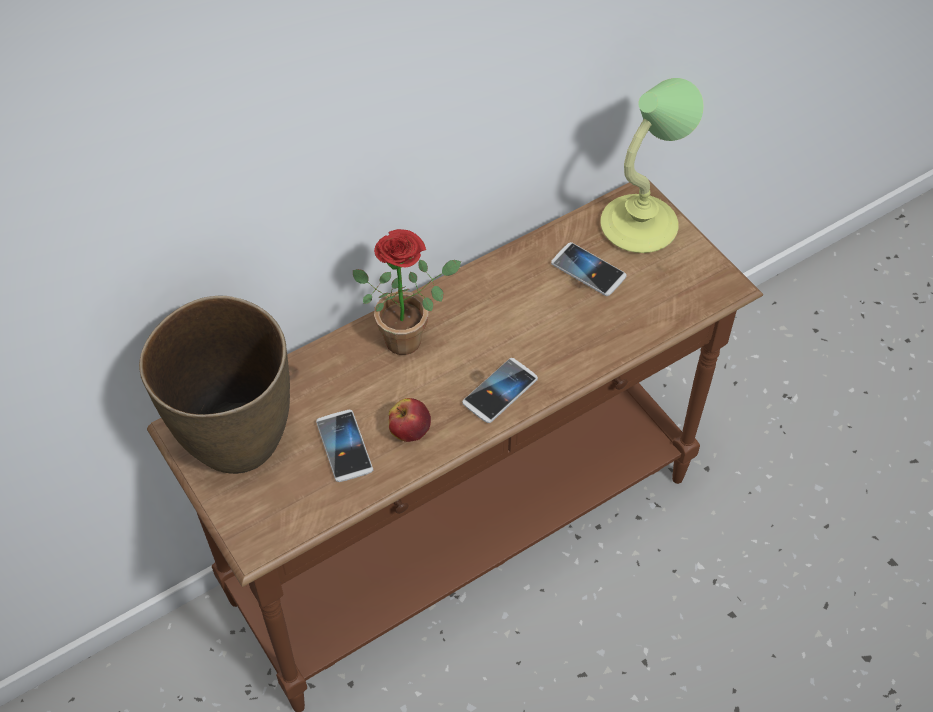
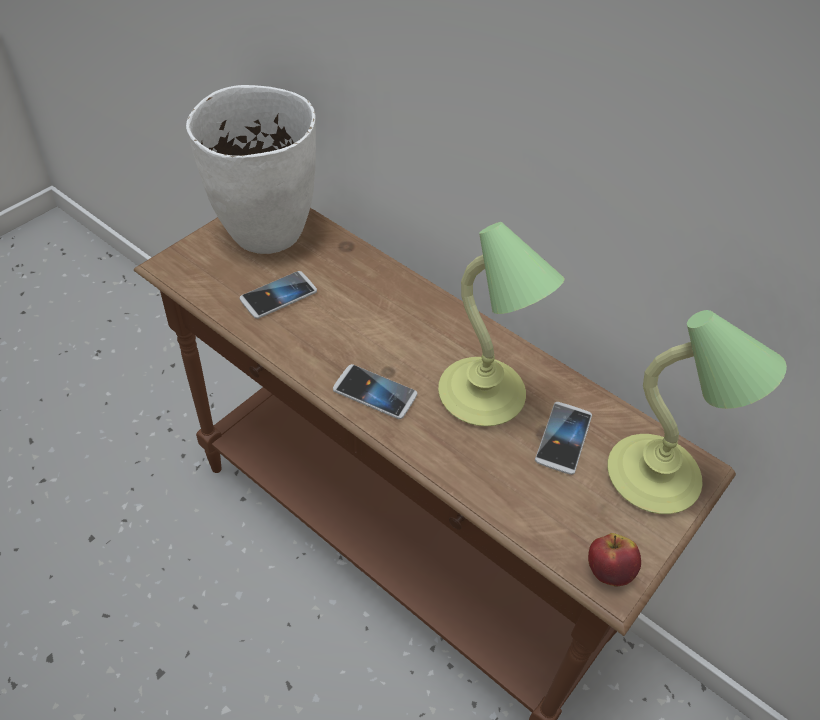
camera: 70 degrees right, 5 degrees down
(238, 444) = (264, 233): brown vase -> white vase
(410, 336) = (415, 314): potted plant -> none
(410, 431) = (307, 335): apple -> apple (608, 571)
(528, 311) = (483, 396): none -> table lamp

